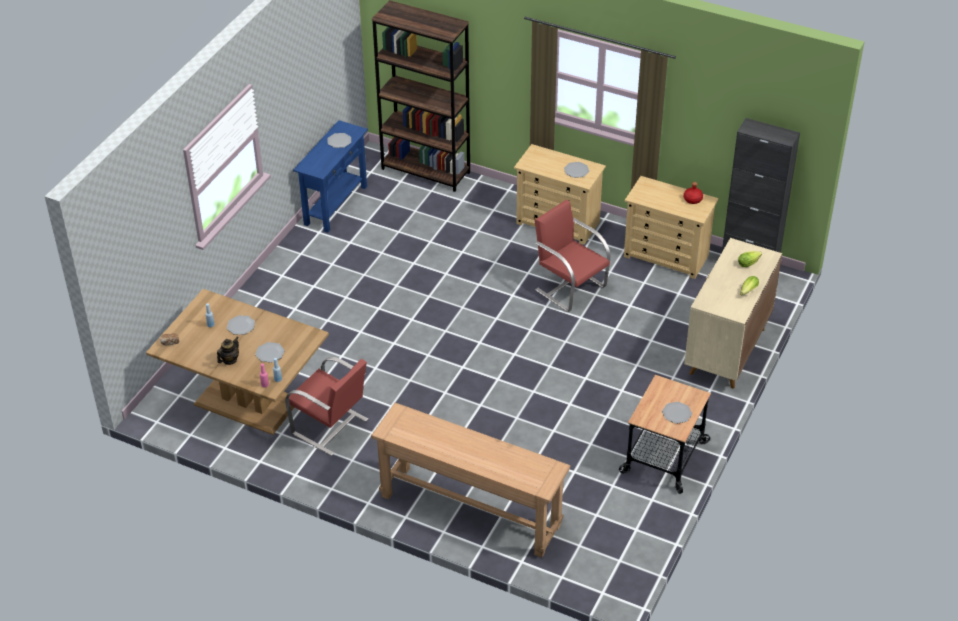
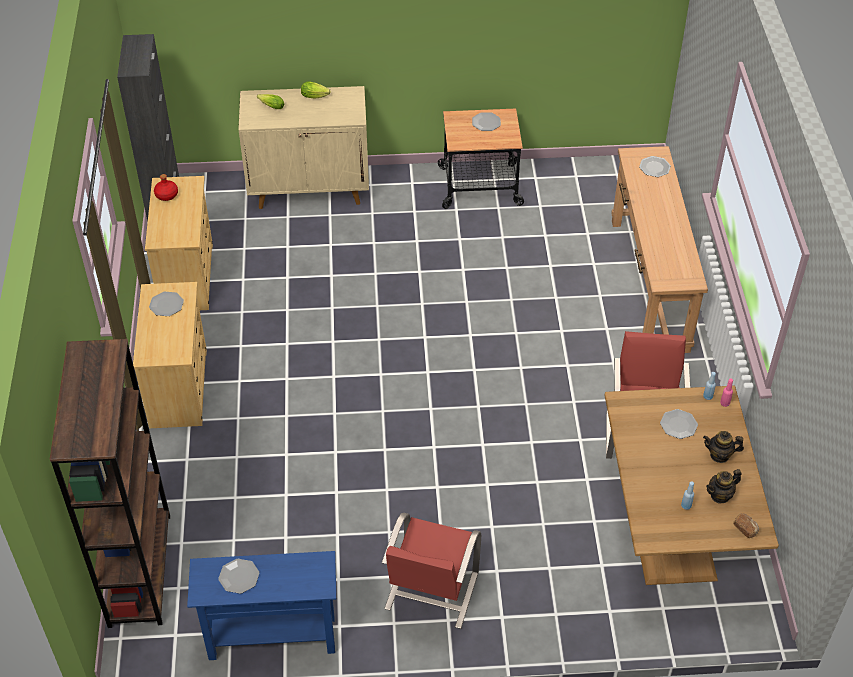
camera: 120 degrees left, 5 degrees up
(202, 344) = (720, 495): none -> teapot
(241, 326) = (662, 475): plate -> plate (654, 167)
(570, 287) = (289, 334): red chair -> red chair (430, 592)

